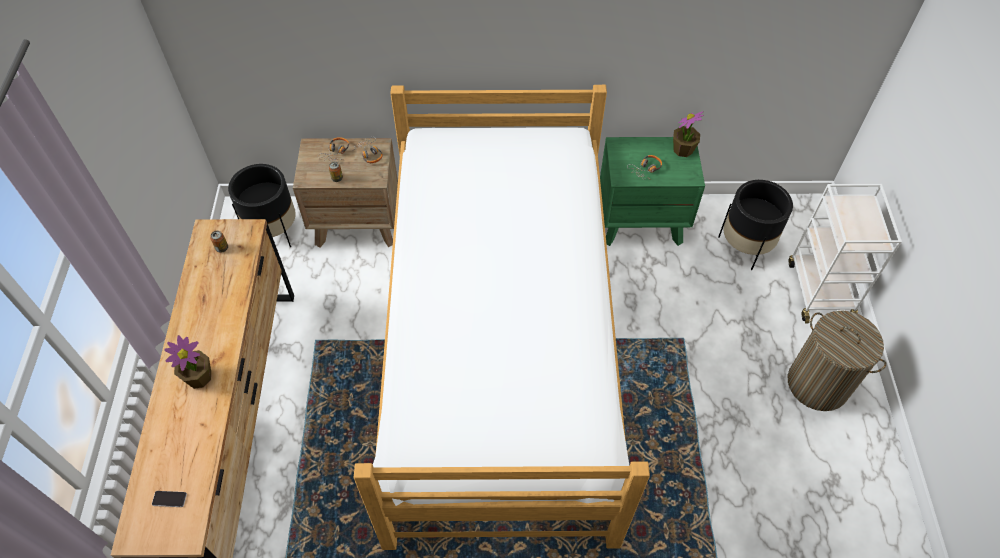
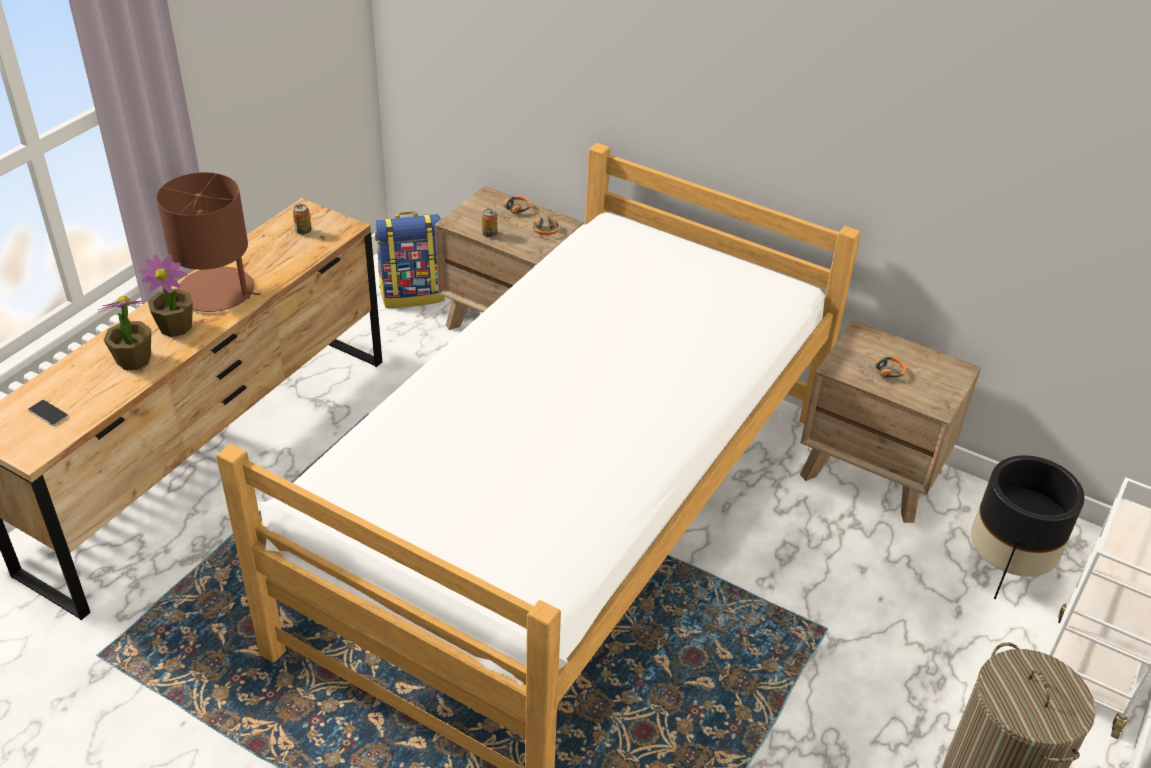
camera: 30 degrees right, 15 degrees down
(203, 332) = (217, 291): none -> brown table lamp
(273, 231) = (413, 294): black planter -> backpack
(641, 221) = (872, 473): green nightstand -> brown nightstand
(683, 150) = (950, 373): potted plant -> potted plant (133, 360)

